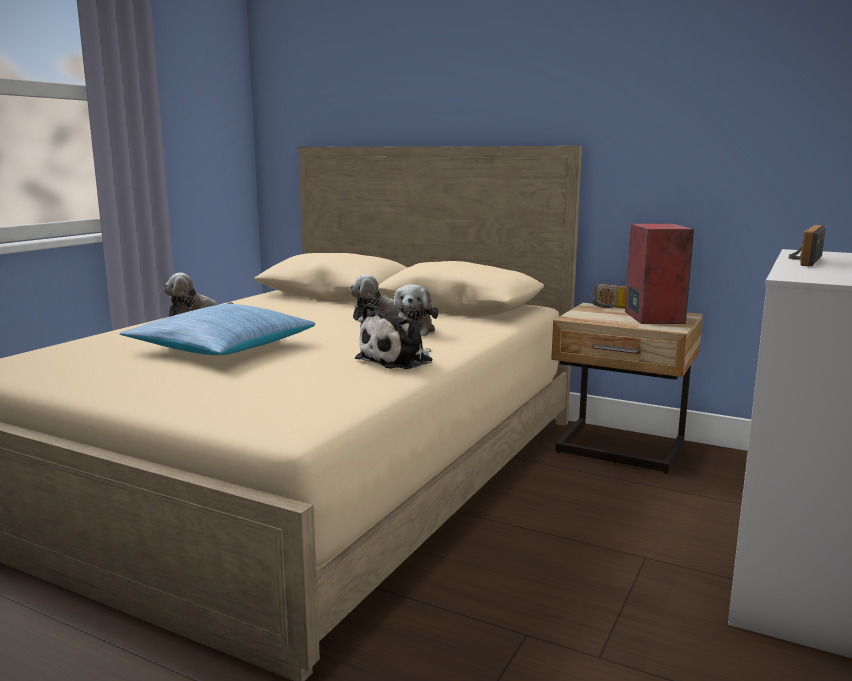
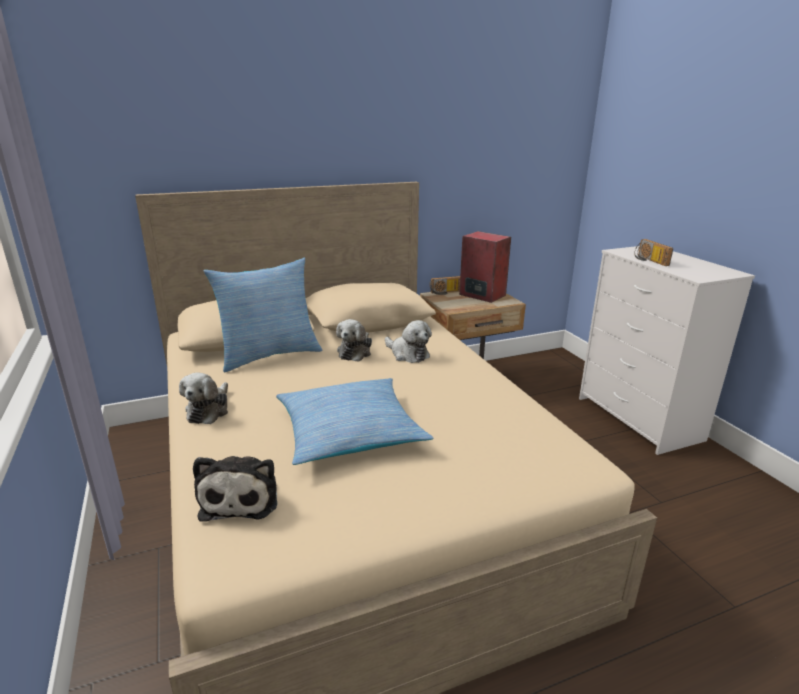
camera: 50 degrees left, 10 degrees up
(317, 304) = (269, 355): none -> pillow
(398, 360) = (478, 385): plush toy -> plush toy (241, 498)

